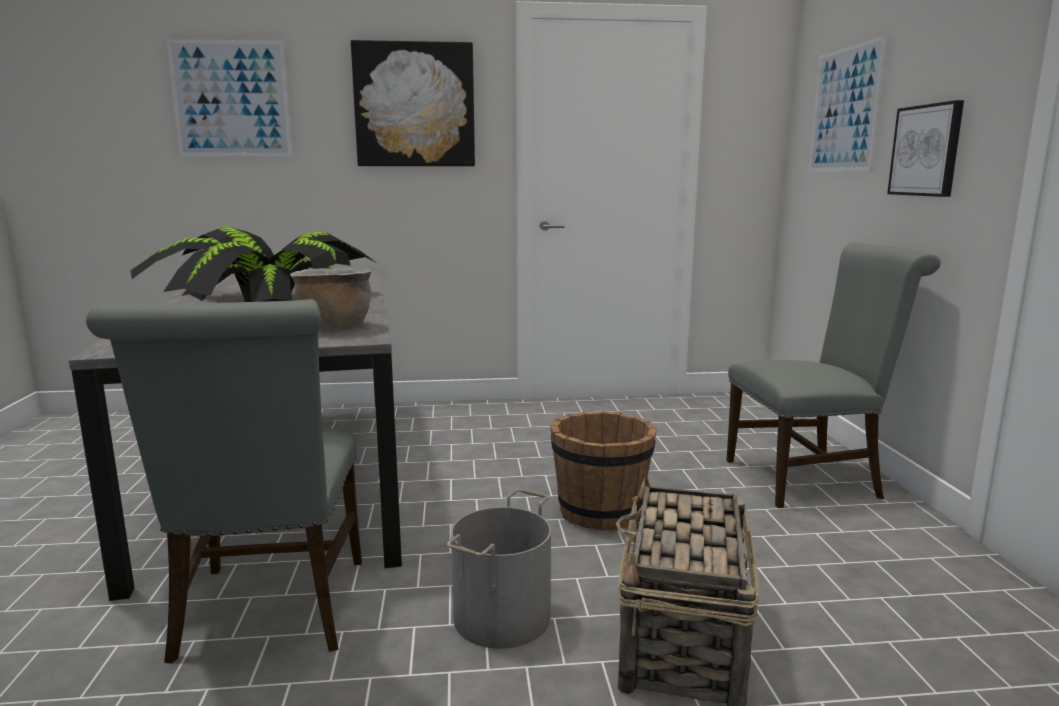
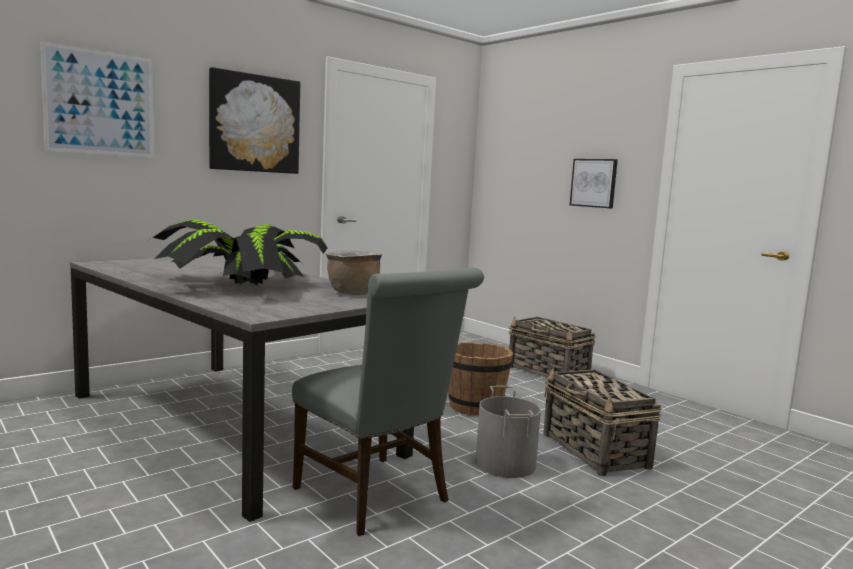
camera: 35 degrees left, 5 degrees down
(810, 478) = (548, 372): grey chair -> basket
(845, 110) = (528, 154): picture -> none

